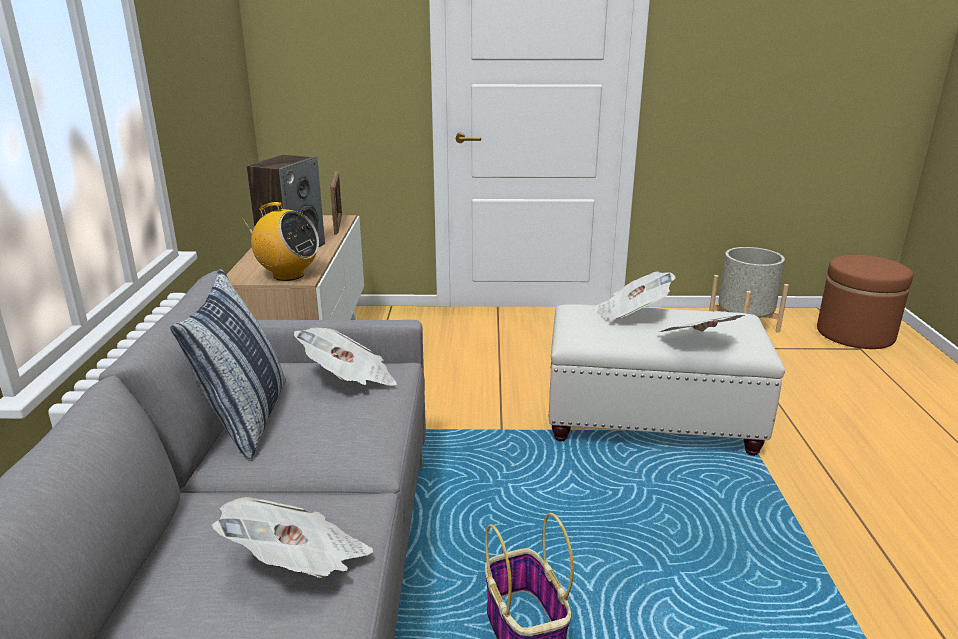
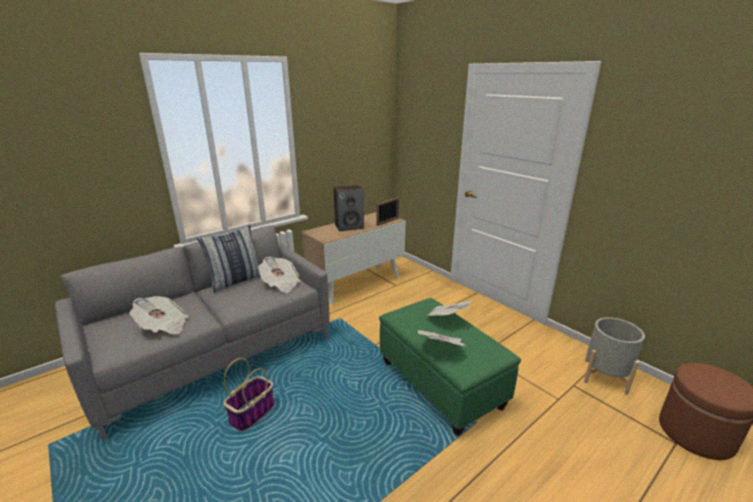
camera: 50 degrees right, 0 degrees up
(288, 275) = (325, 236): radio -> none
(652, 421) = (441, 384): white ottoman -> green ottoman

